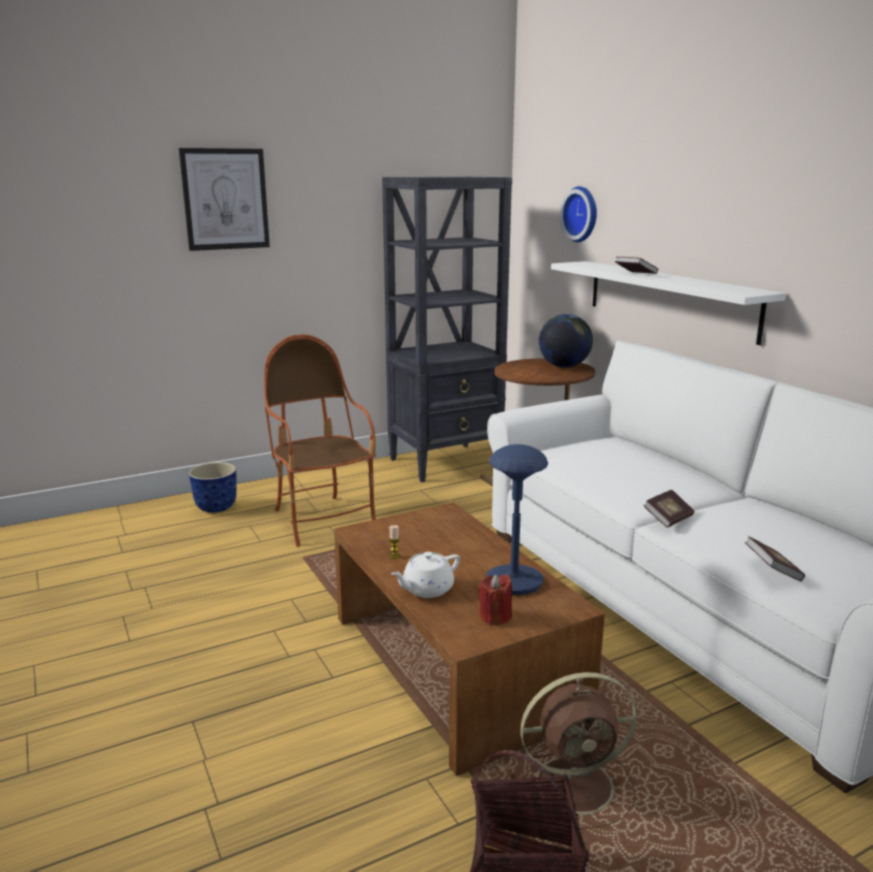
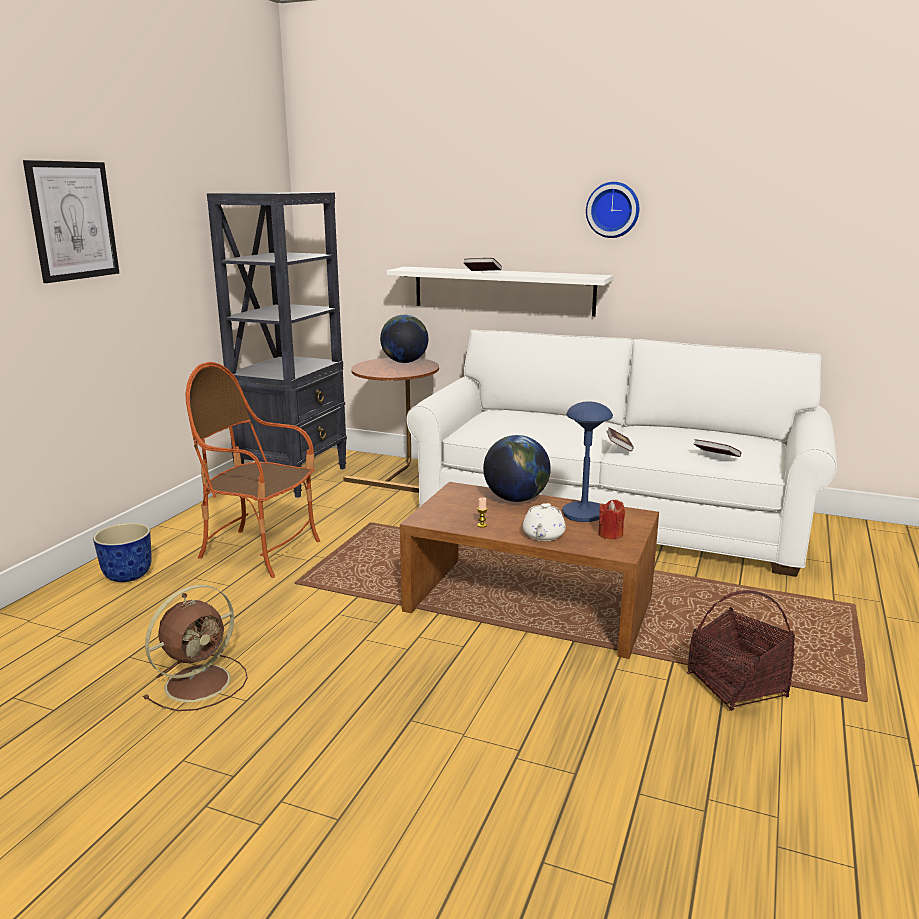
camera: 40 degrees left, 0 degrees up
(478, 541) = (516, 499): none -> globe
(578, 785) = (691, 630): brown fan -> brown fan (200, 682)
(582, 214) = (394, 225): wall clock -> wall clock (613, 210)

